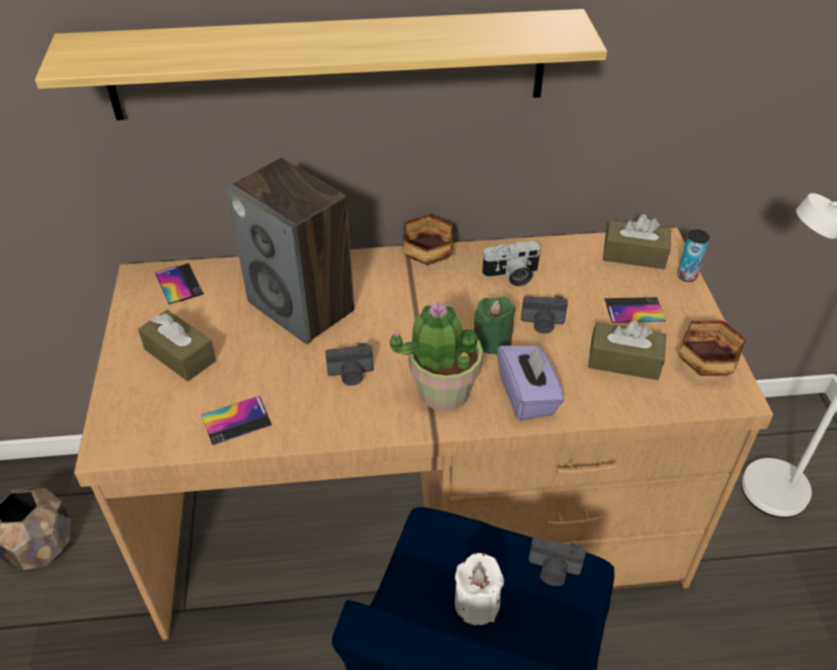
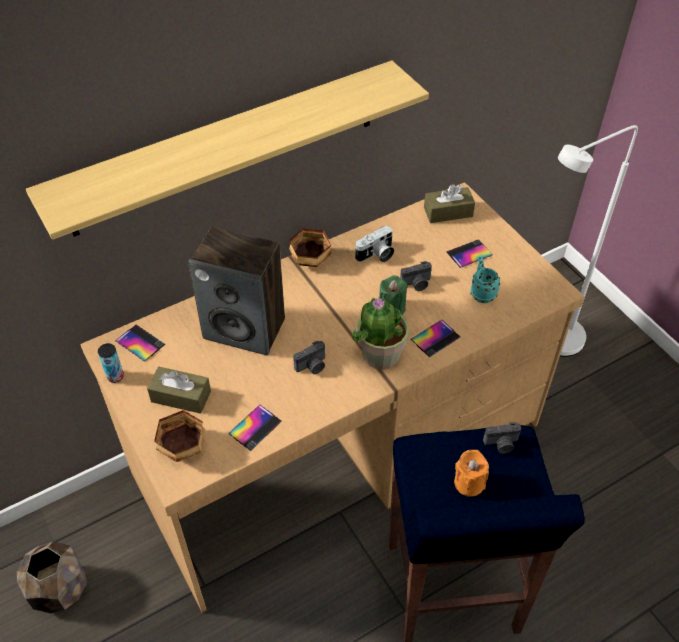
camera: 25 degrees left, 5 degrees up
(477, 604) = (469, 483): white candle -> orange candle
(527, 396) = (435, 338): purple tissue box -> phone
(624, 361) = (481, 292): brown tissue box -> turquoise mug
(686, 276) = (488, 217): can -> can (115, 376)
(703, 366) = (529, 278): bowl -> bowl (181, 448)

